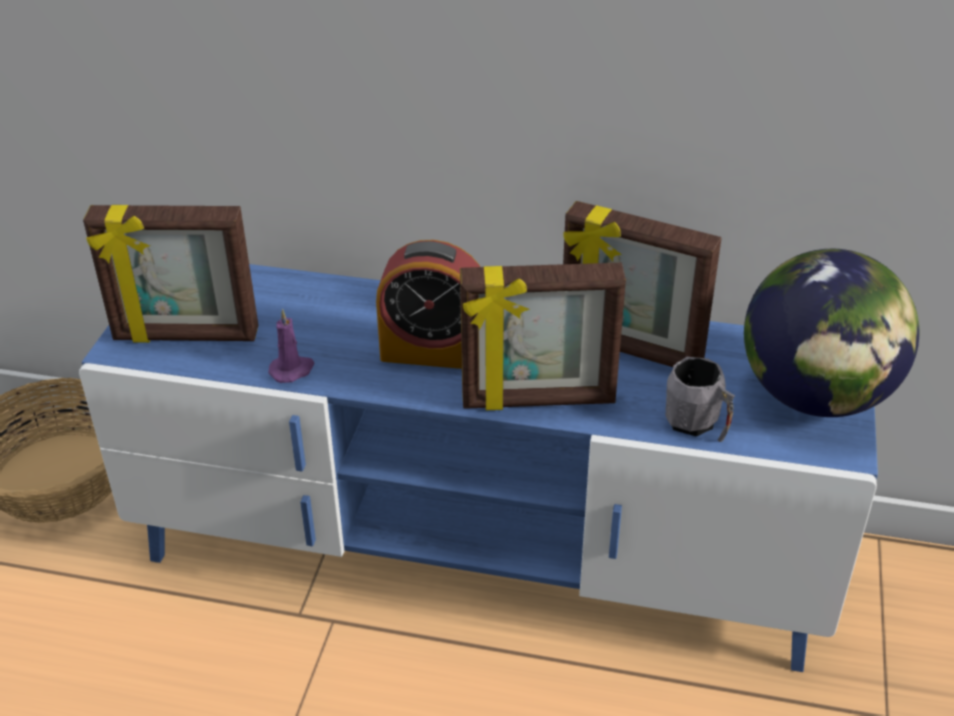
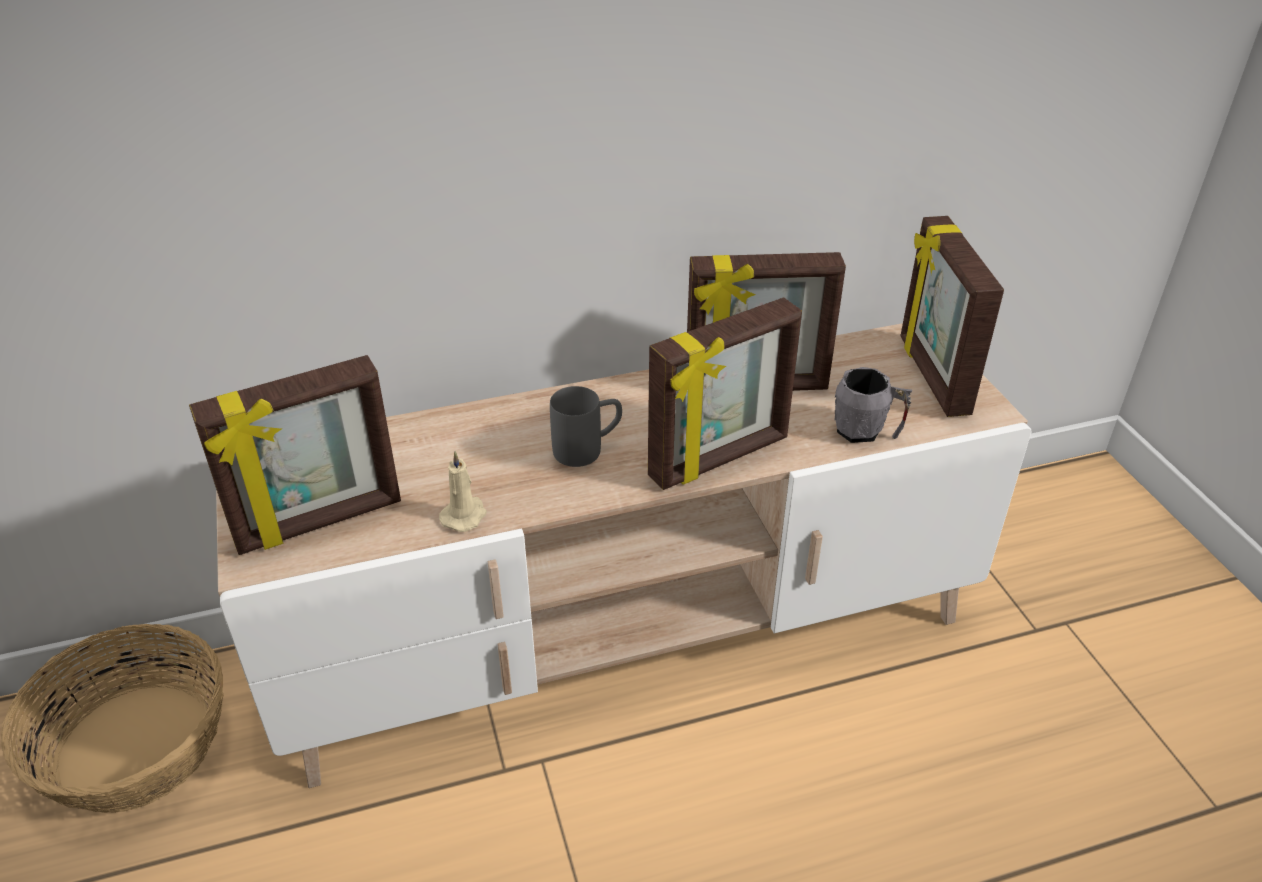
camera: 30 degrees left, 0 degrees up
(292, 370) = (465, 515): purple candle -> beige candle
(434, 352) = (588, 449): alarm clock -> grey mug
(479, 553) = (630, 637): blue tv stand -> beige tv stand
(816, 397) = (931, 376): globe -> picture frame

